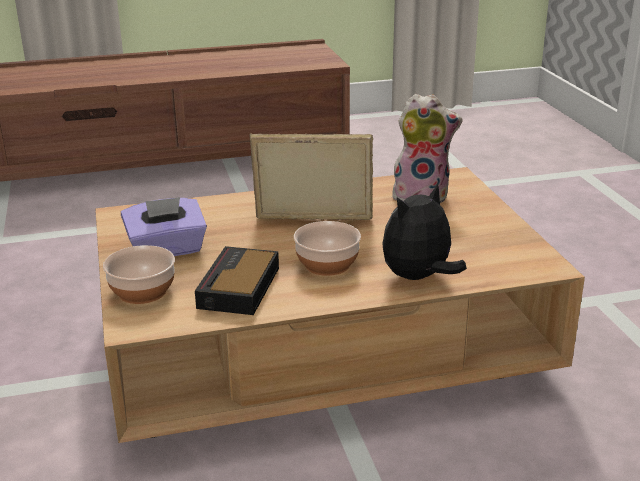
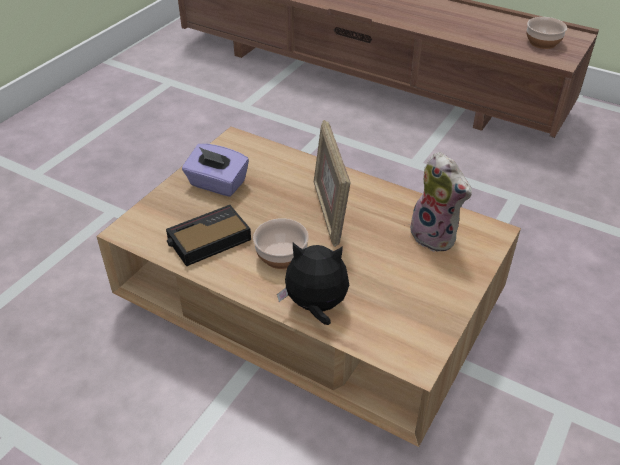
camera: 45 degrees right, 15 degrees up
(142, 291) = (163, 208): bowl -> bowl (542, 42)
(313, 221) = (329, 213): picture frame -> picture frame turned 150 degrees counterclockwise

